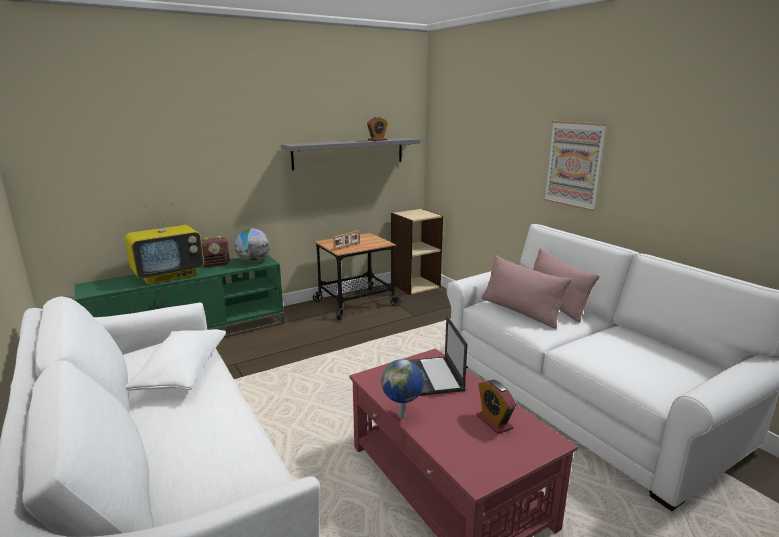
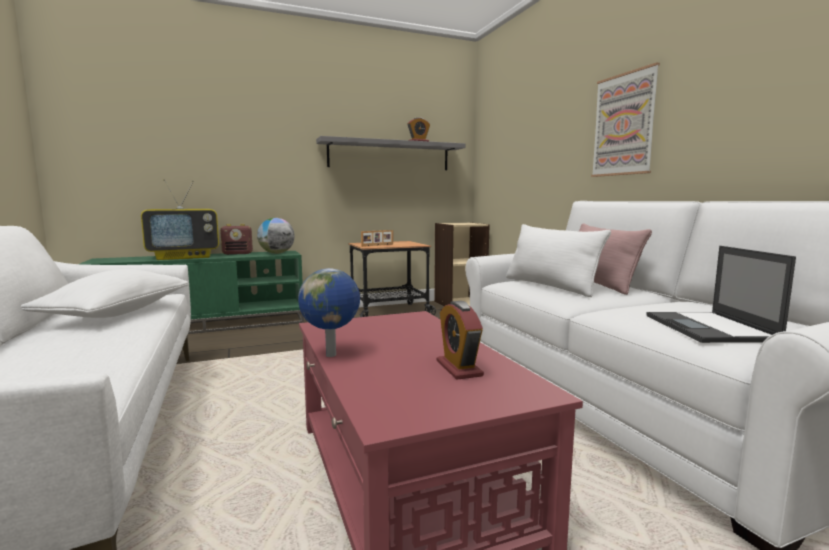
camera: 10 degrees right, 10 degrees down
(432, 377) = (402, 329): laptop -> laptop (710, 328)
(520, 311) = (549, 286): pink pillow -> white pillow

